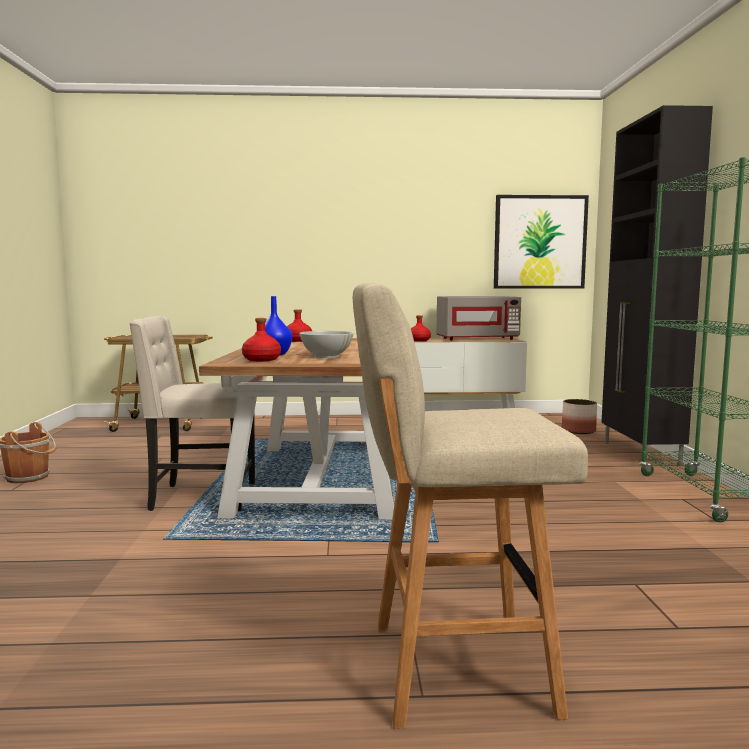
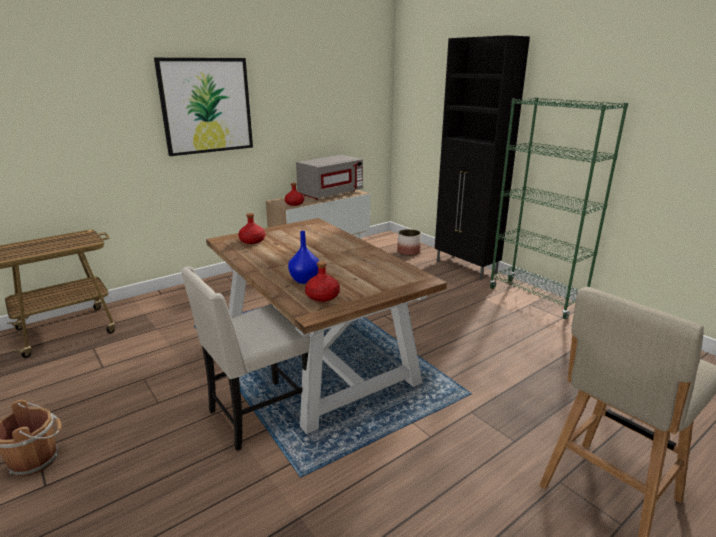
camera: 35 degrees left, 15 degrees up
(326, 356) = (354, 275): white bowl -> none
(539, 242) = (360, 109): picture -> picture (206, 106)

